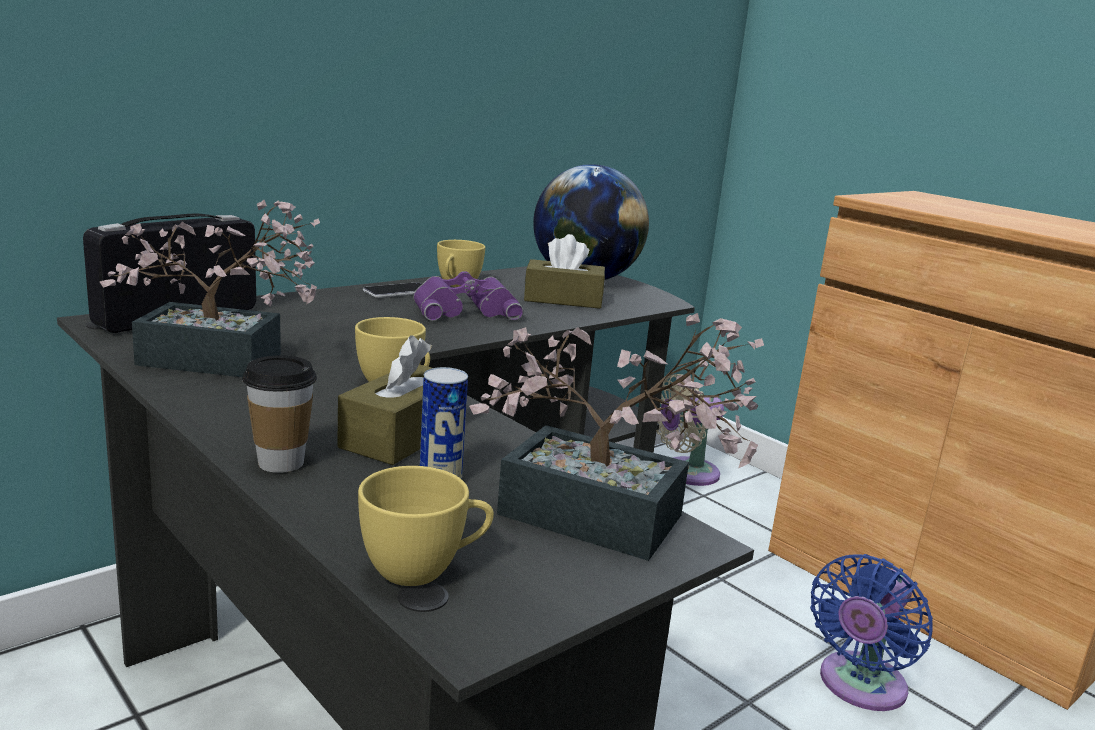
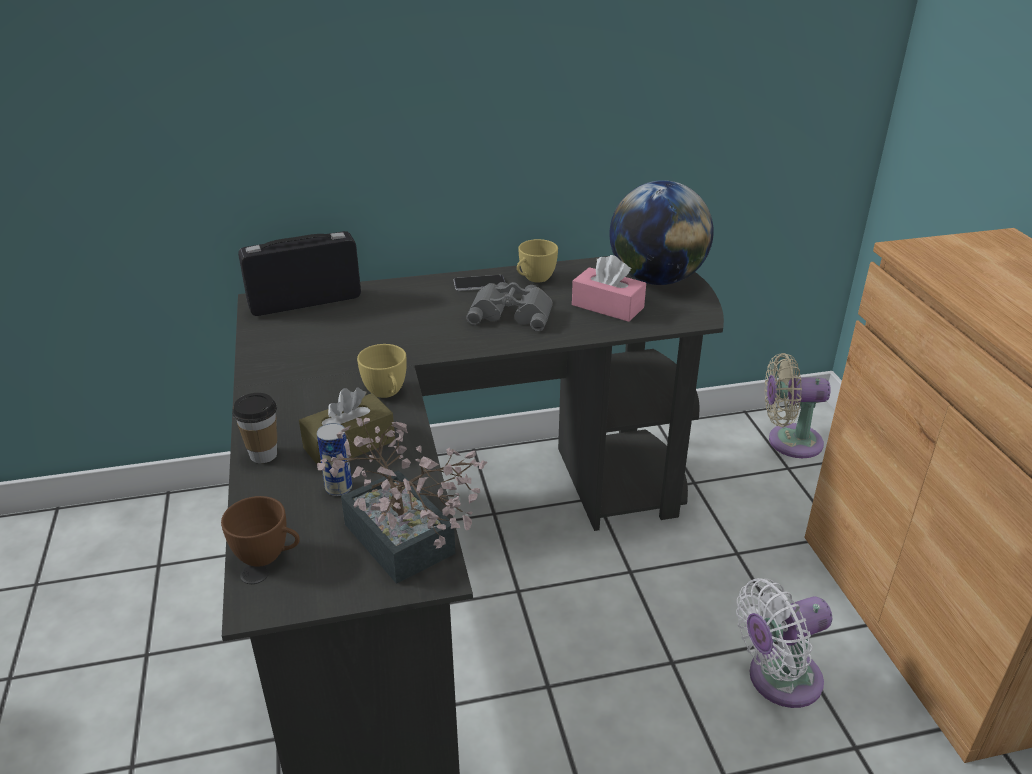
camera: 30 degrees right, 15 degrees up
(225, 361) = (301, 354): potted plant -> none
(424, 569) = (268, 556): yellow cup -> brown cup
(465, 310) = (512, 312): purple binoculars -> grey binoculars
(563, 299) = (607, 306): brown tissue box -> pink tissue box
(858, 687) = (778, 680): blue fan -> white fan

